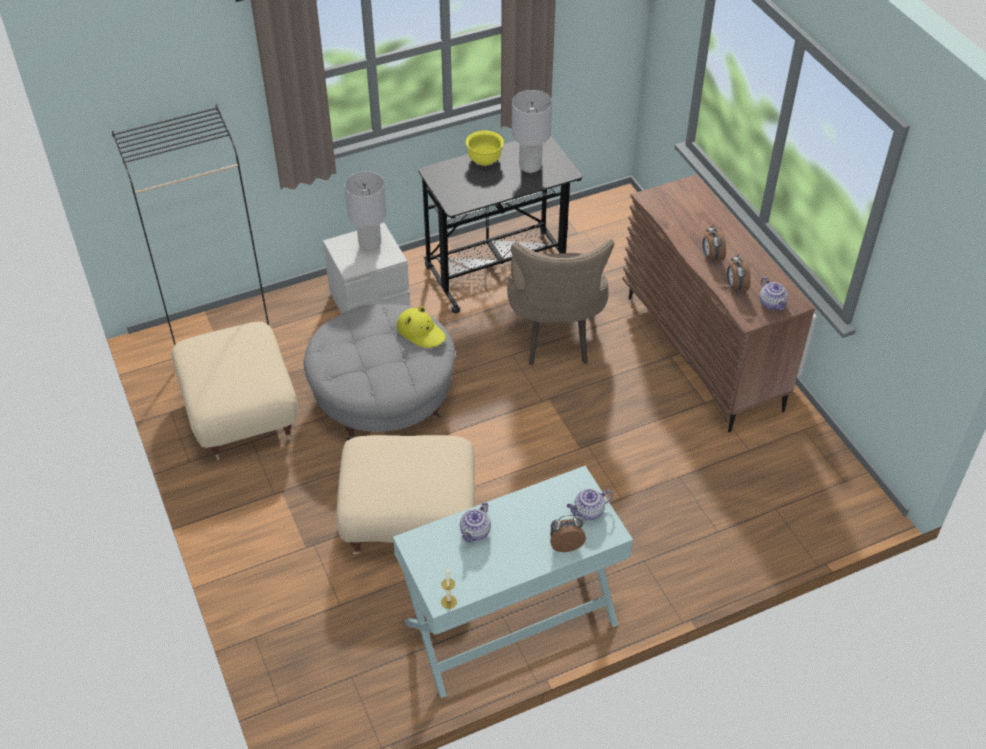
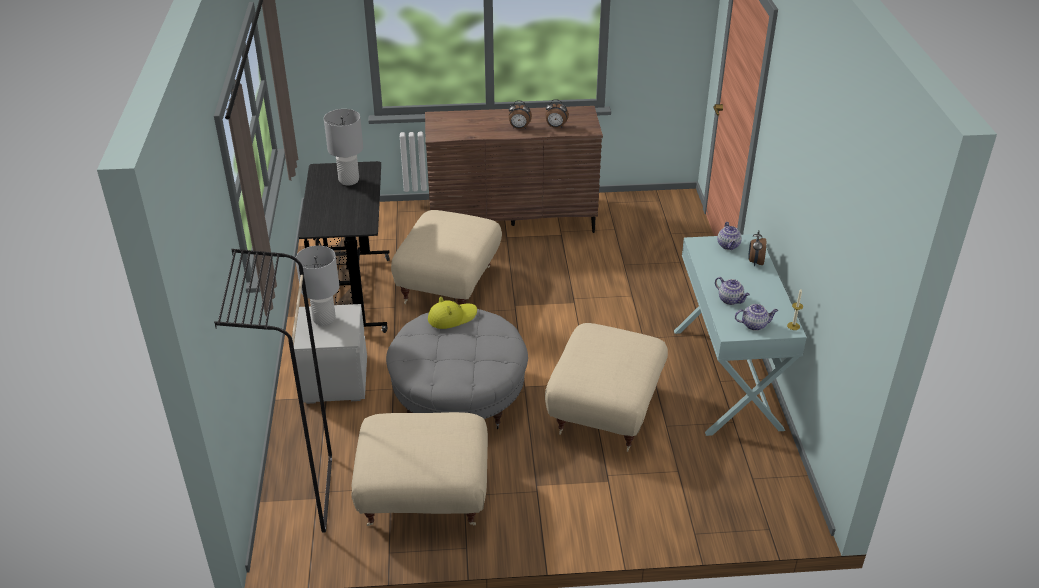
camera: 70 degrees left, 10 degrees down
(484, 160) = (319, 201): yellow bowl -> none
(555, 336) = (450, 285): beige chair -> beige ottoman
(772, 304) = (581, 118): teapot -> teapot (754, 325)

